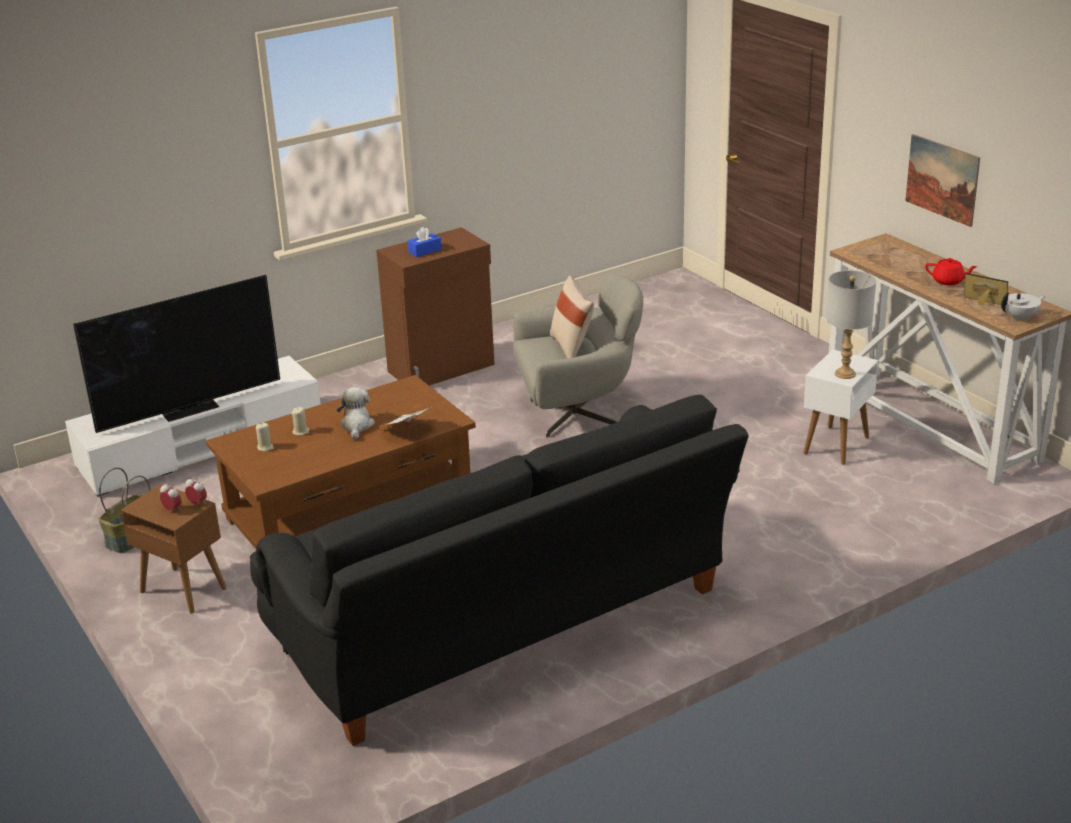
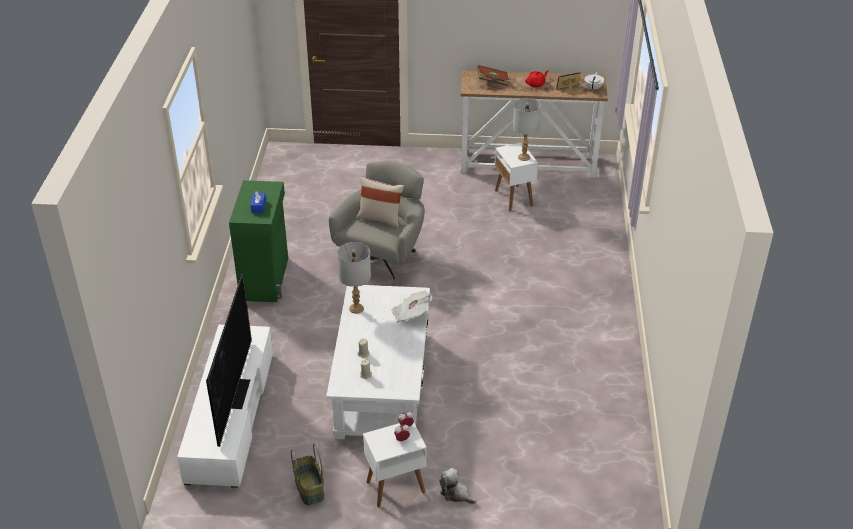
camera: 55 degrees left, 10 degrees up
(182, 590) = (395, 487): brown side table -> white side table
(348, 508) = (381, 384): brown coffee table -> white coffee table
(356, 425) = (382, 330): plush toy -> plush toy (456, 494)
(377, 396) = (356, 308): none -> grey table lamp
(442, 368) = (266, 278): brown cabinet -> green cabinet
(505, 625) = (556, 378): black sofa -> none
(897, 257) = (493, 81): none -> brown book
(942, 179) = (502, 29): picture -> none

